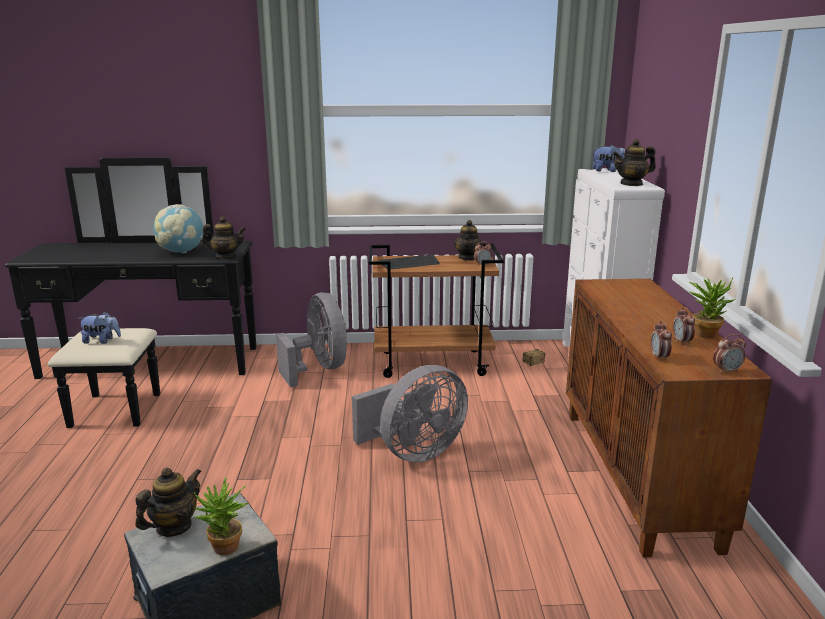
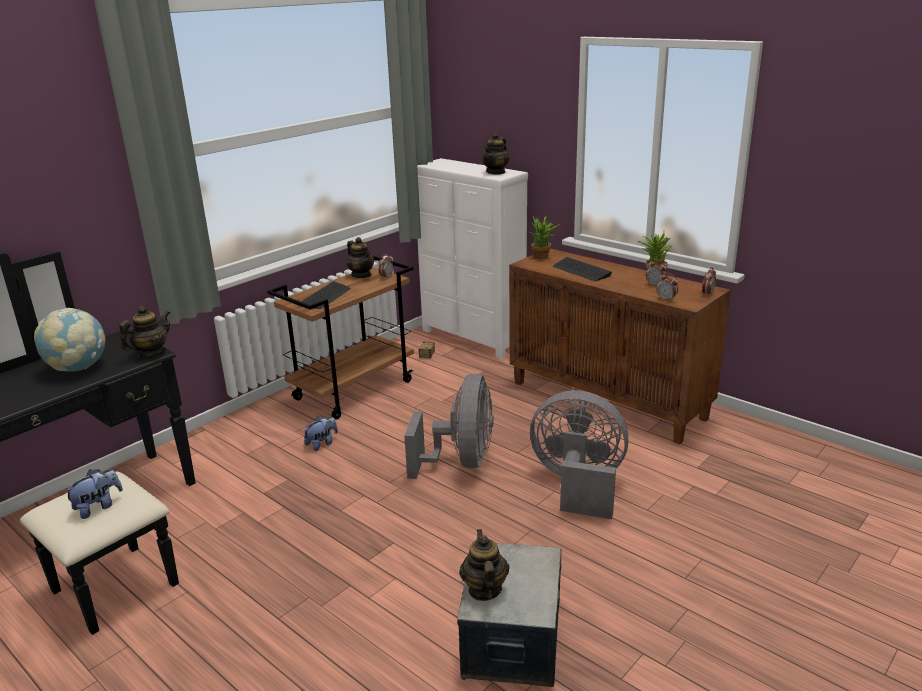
camera: 45 degrees left, 5 degrees up
(224, 551) = (547, 576): potted plant -> potted plant (543, 257)
(319, 369) = (261, 441): grey fan -> grey fan (578, 485)
(607, 171) = (443, 163): plush toy -> plush toy (322, 444)
(632, 305) = (581, 271): none -> keyboard

